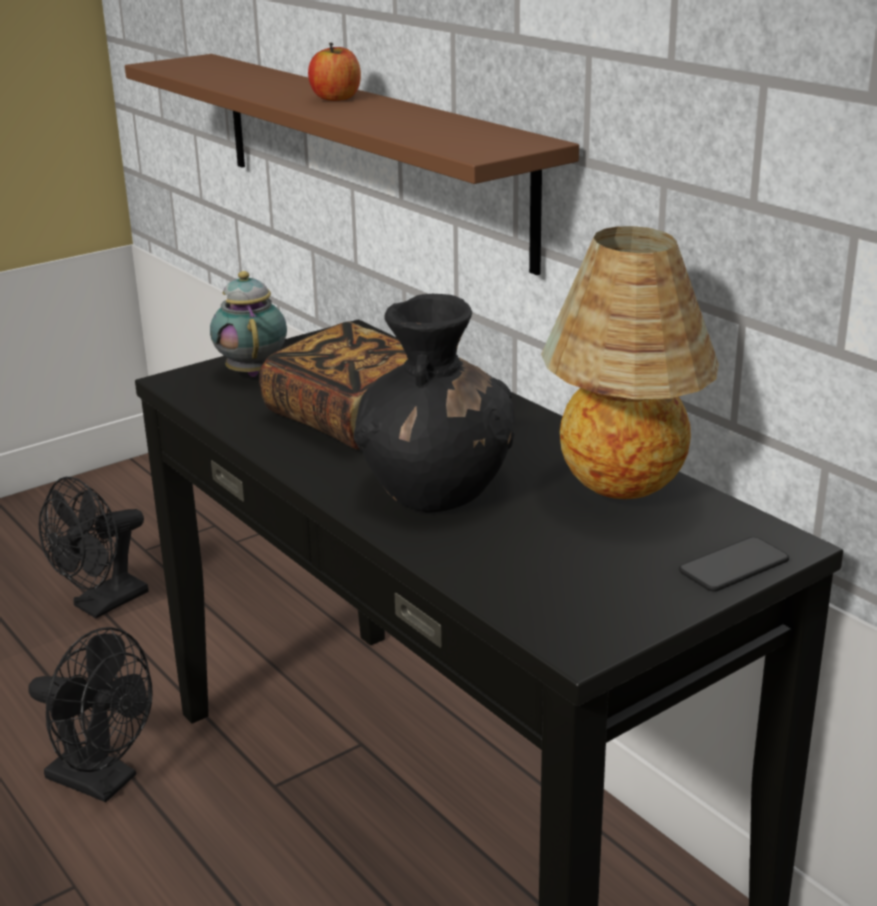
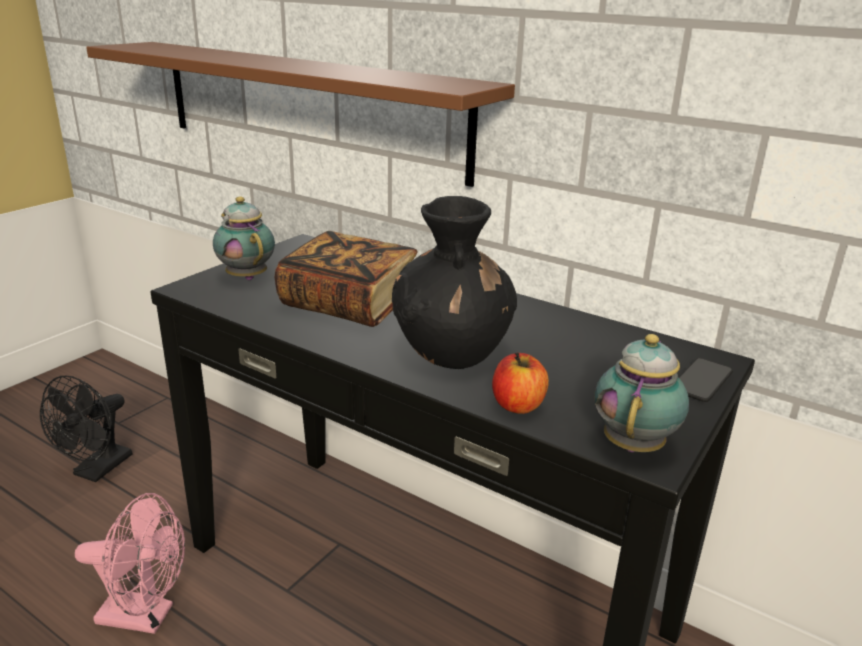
camera: 20 degrees left, 0 degrees up
(103, 781) = (146, 616): black fan -> pink fan
(336, 98) = (291, 62): apple -> apple (518, 405)
(572, 625) = (634, 443): none -> teapot
(623, 494) = (585, 338): table lamp -> none

